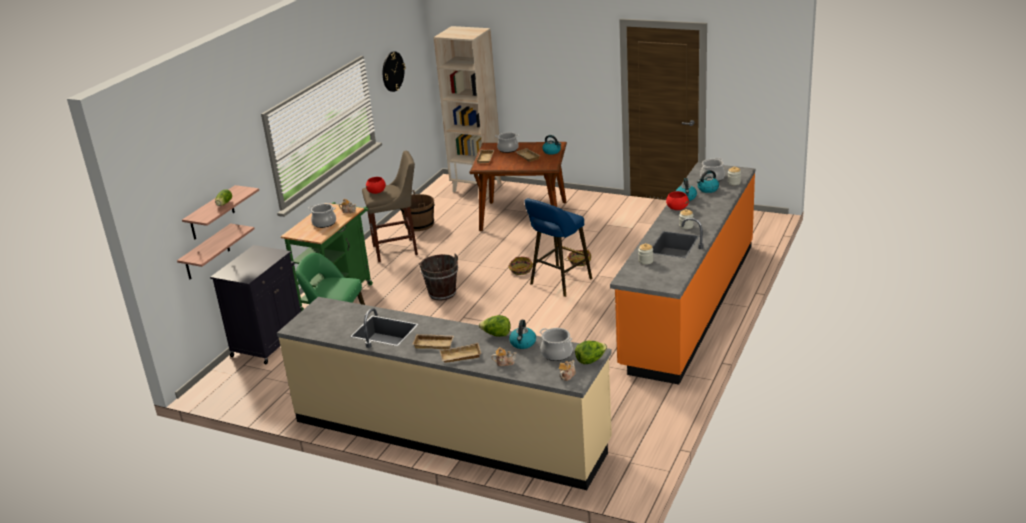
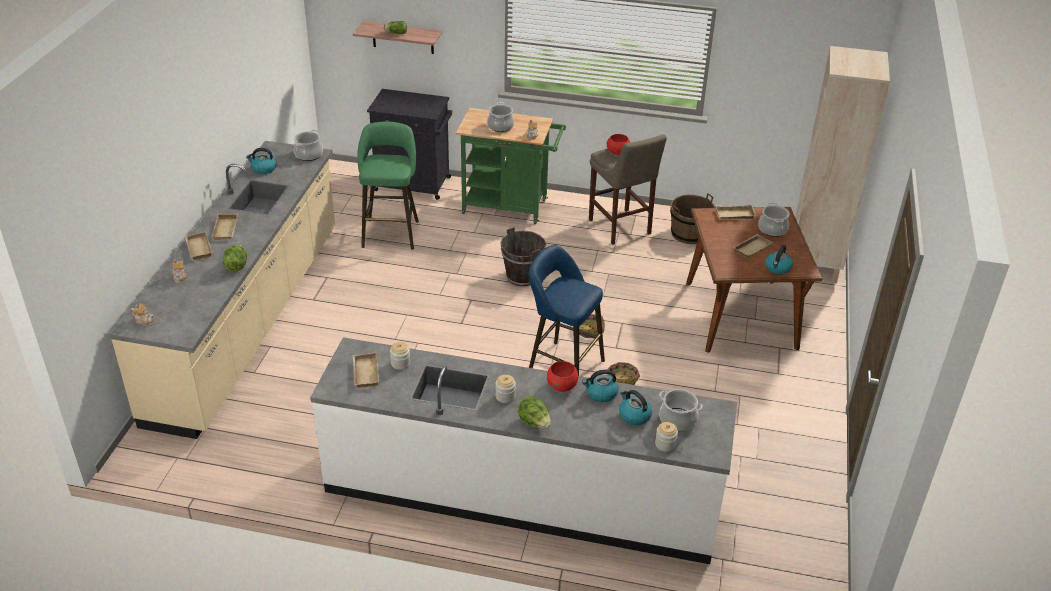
camera: 75 degrees right, 10 degrees up
(207, 253) = (387, 67): shelf -> none
(392, 71) = (777, 56): wall clock -> none
(523, 343) = (215, 285): kettle -> kettle (263, 169)
(557, 353) = (190, 310): cooking pot -> cooking pot (309, 155)
(590, 360) = (170, 335): lettuce -> lettuce (534, 423)
(654, 274) = (364, 372): none -> beige tray
(689, 304) = (521, 494): orange counter -> white counter

